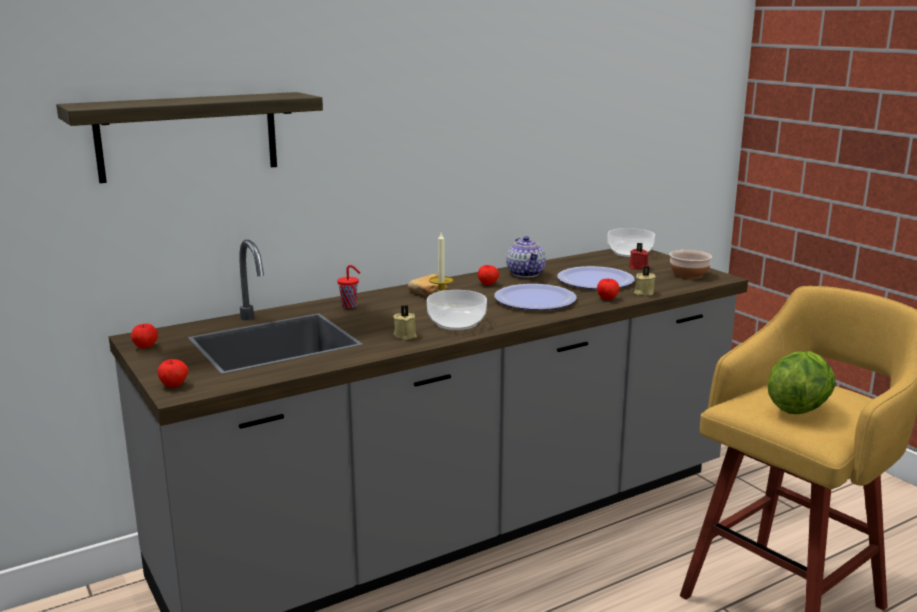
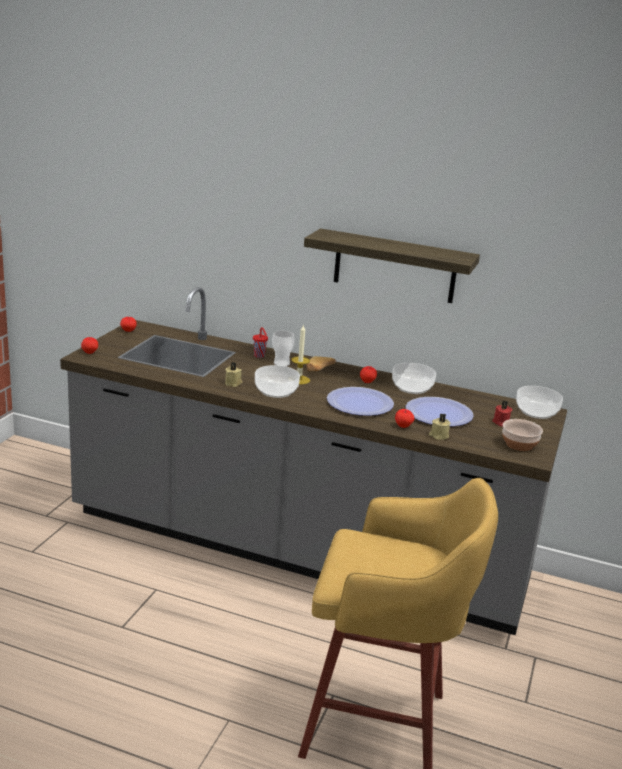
camera: 50 degrees right, 5 degrees up
(188, 136) = (193, 212): shelf -> shelf (395, 266)
(387, 303) = (281, 363): none -> cup
(525, 273) = (412, 388): teapot -> bowl
(798, 408) = (374, 559): lettuce -> none

